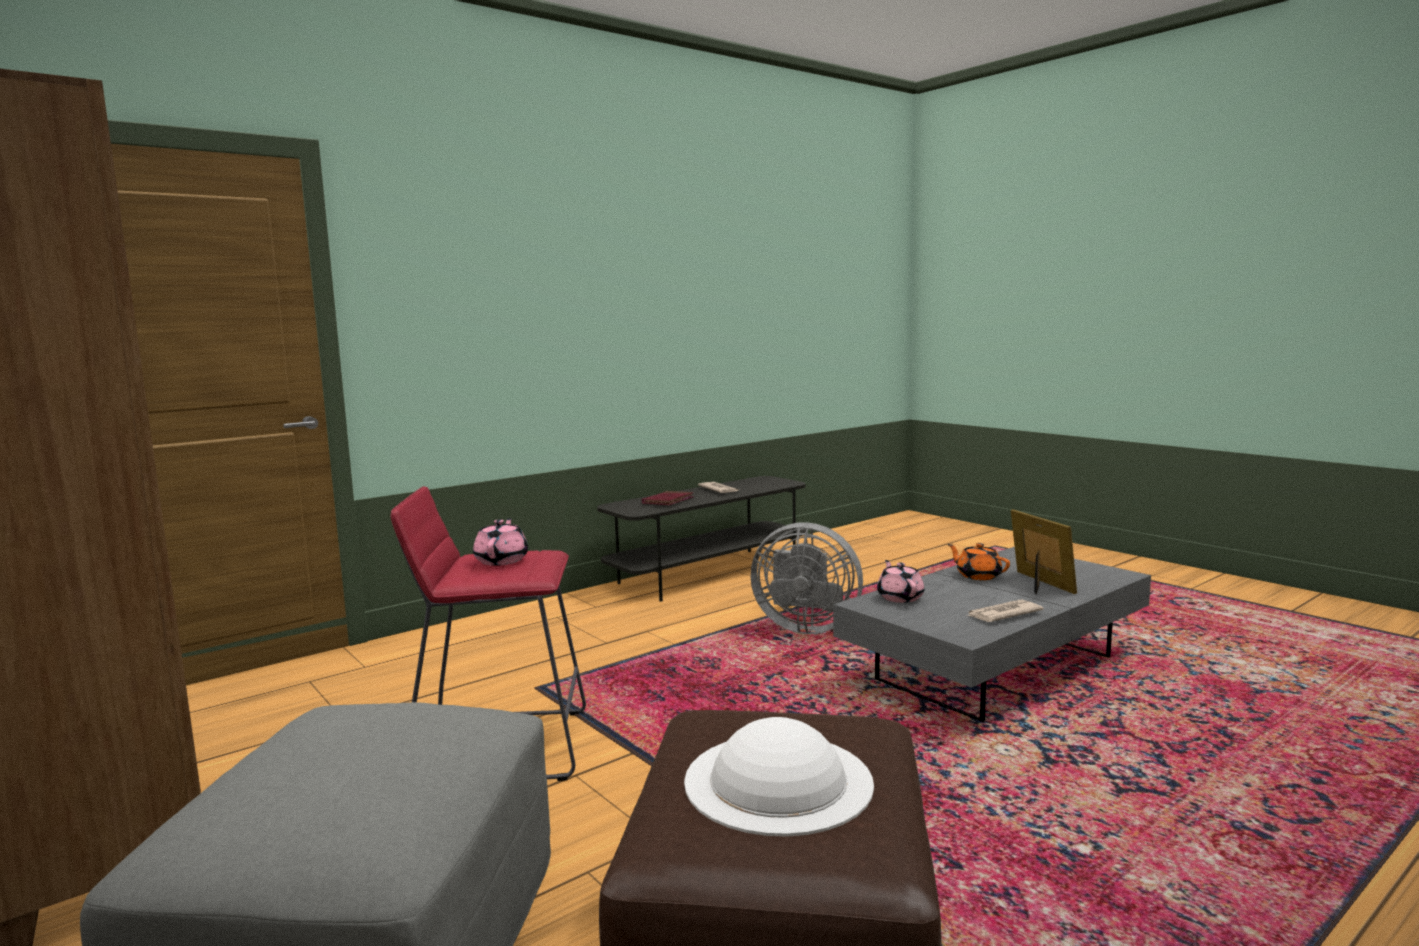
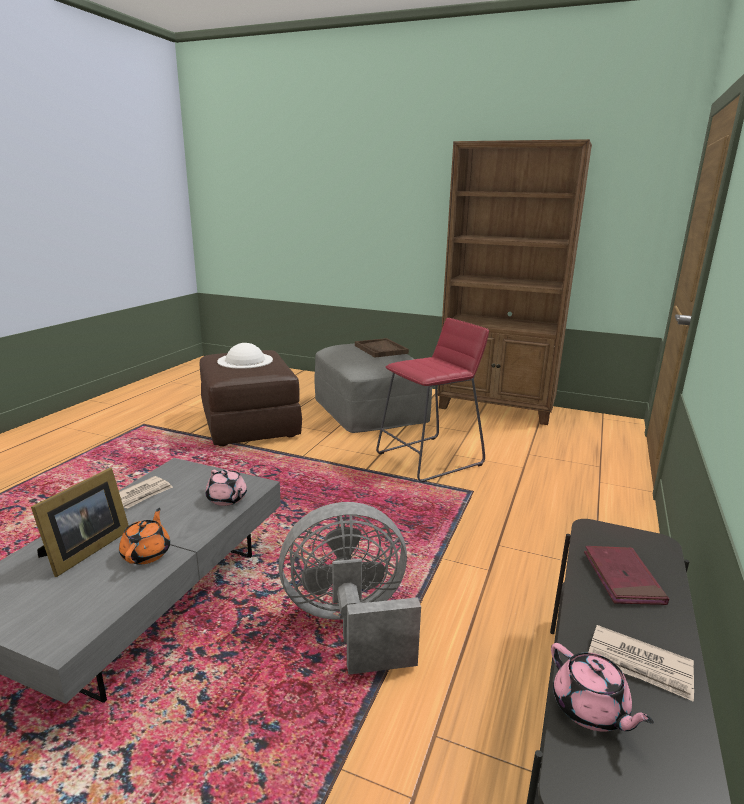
camera: 150 degrees right, 10 degrees up
(322, 747) = (381, 349): none -> brown tray
(502, 560) = (435, 367): pink teapot -> pink teapot (590, 709)
(978, 576) = (147, 553): orange teapot -> orange teapot turned 105 degrees counterclockwise
(1039, 584) = (84, 550): picture frame -> picture frame turned 105 degrees counterclockwise

